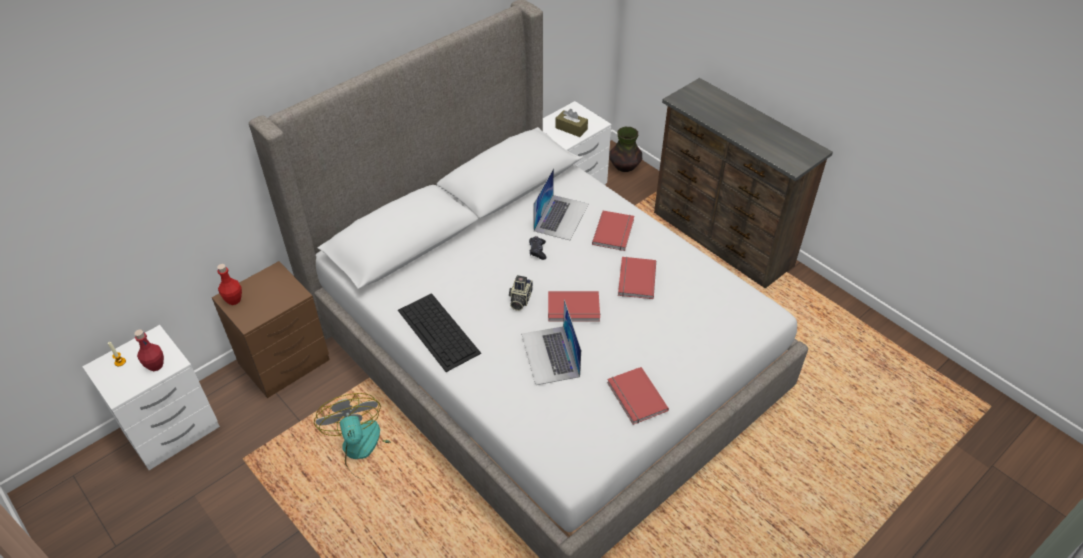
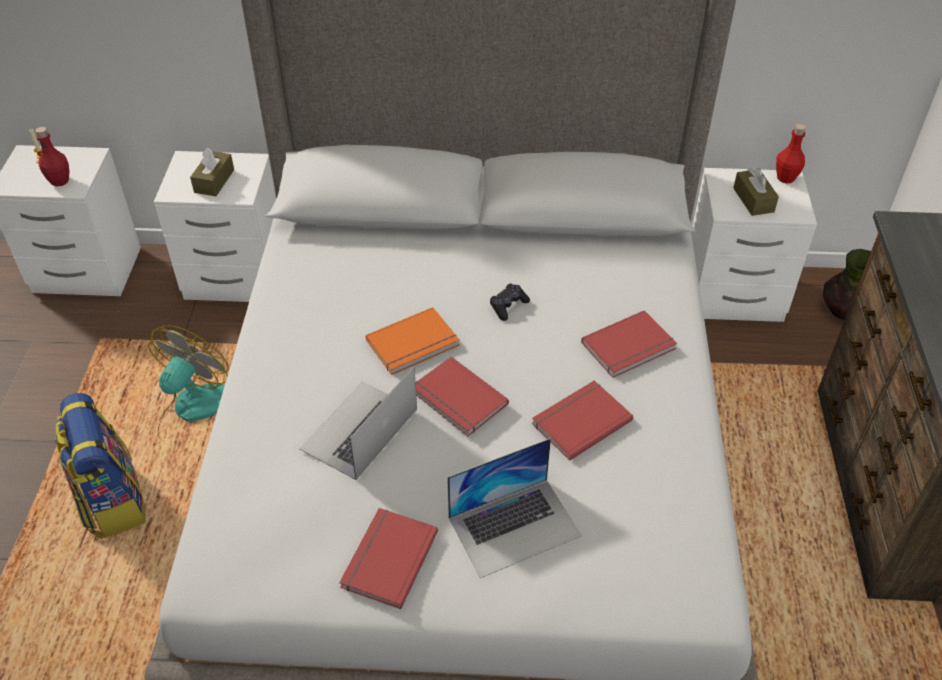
camera: 45 degrees right, 0 degrees up
(234, 300) = (187, 165): red bottle -> red bottle (785, 178)
(267, 298) = (214, 181): none -> brown tissue box
(286, 362) = (238, 278): brown nightstand -> white nightstand
(378, 530) = (112, 501): none -> backpack
(439, 332) = (291, 318): keyboard -> none
(519, 299) = (414, 344): camera -> orange book
(561, 217) = (587, 286): laptop -> laptop (514, 526)

